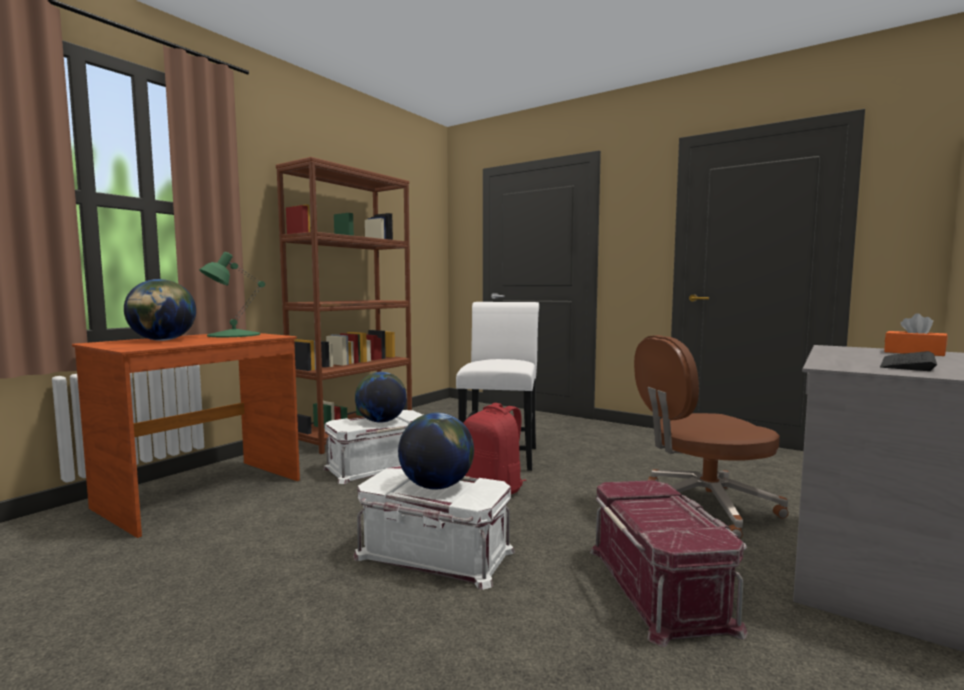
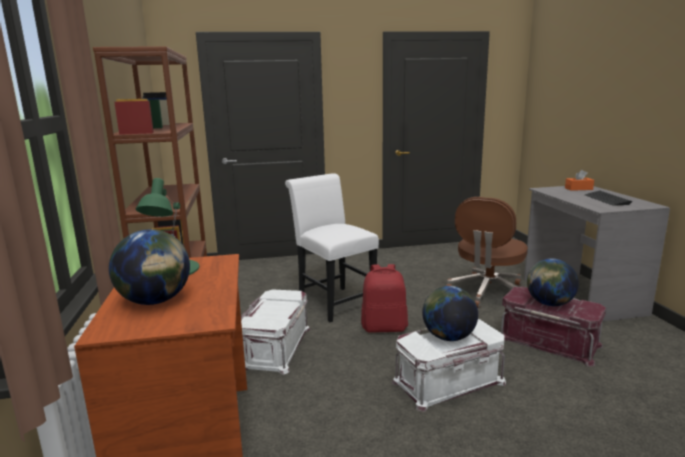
camera: 45 degrees left, 10 degrees up
(381, 421) = (277, 308): globe -> globe (549, 304)

